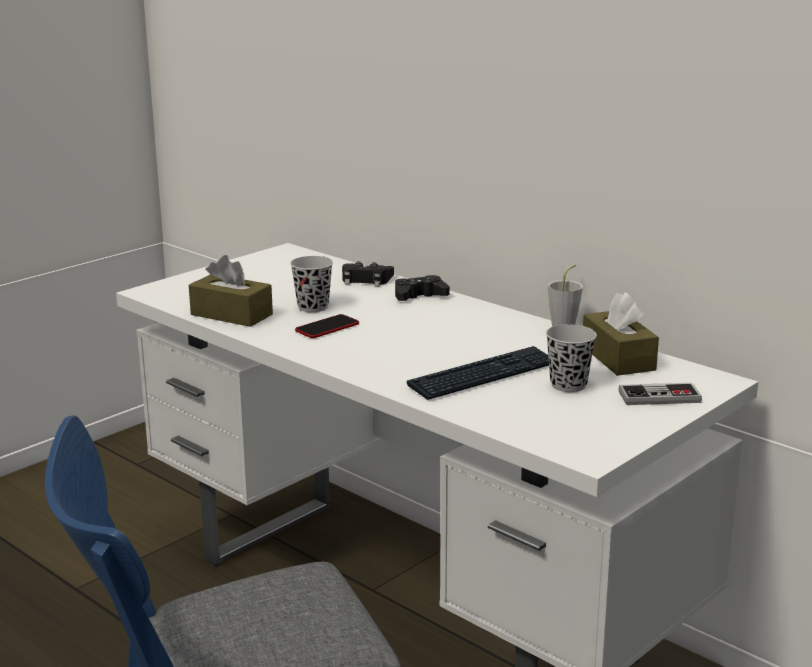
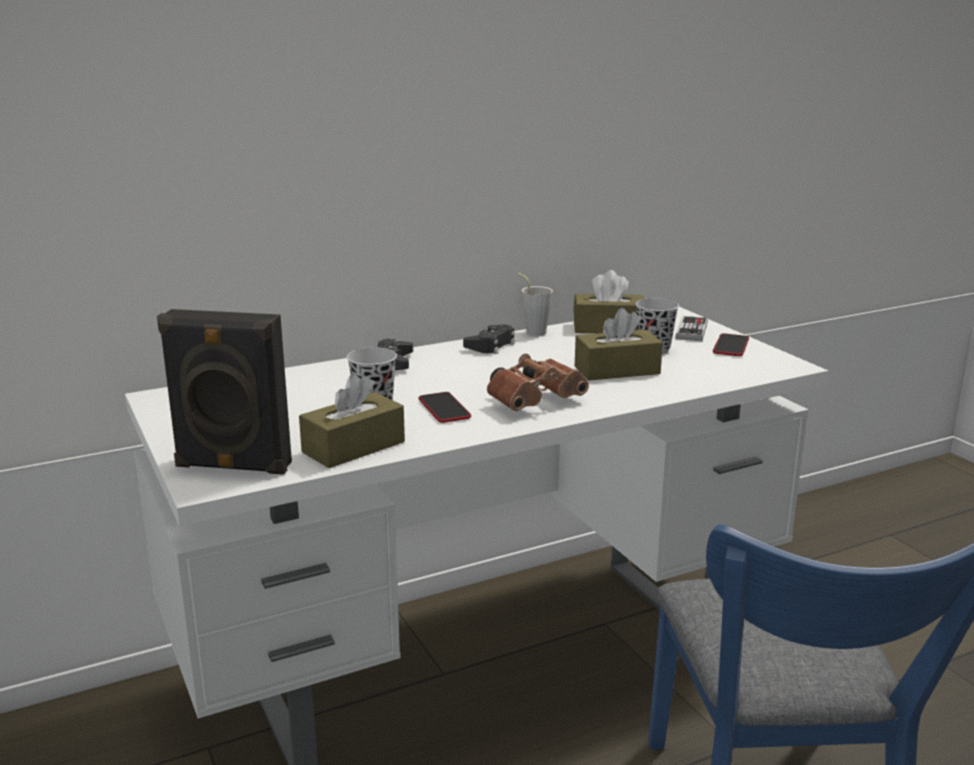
camera: 70 degrees left, 0 degrees up
(180, 291) = (232, 466): none -> black speaker
(366, 280) = (316, 375): black game controller -> black game controller (491, 345)
(371, 355) = (536, 401): none -> brown binoculars
(484, 375) = (617, 370): keyboard -> brown tissue box
(625, 420) = (731, 346): none -> phone

